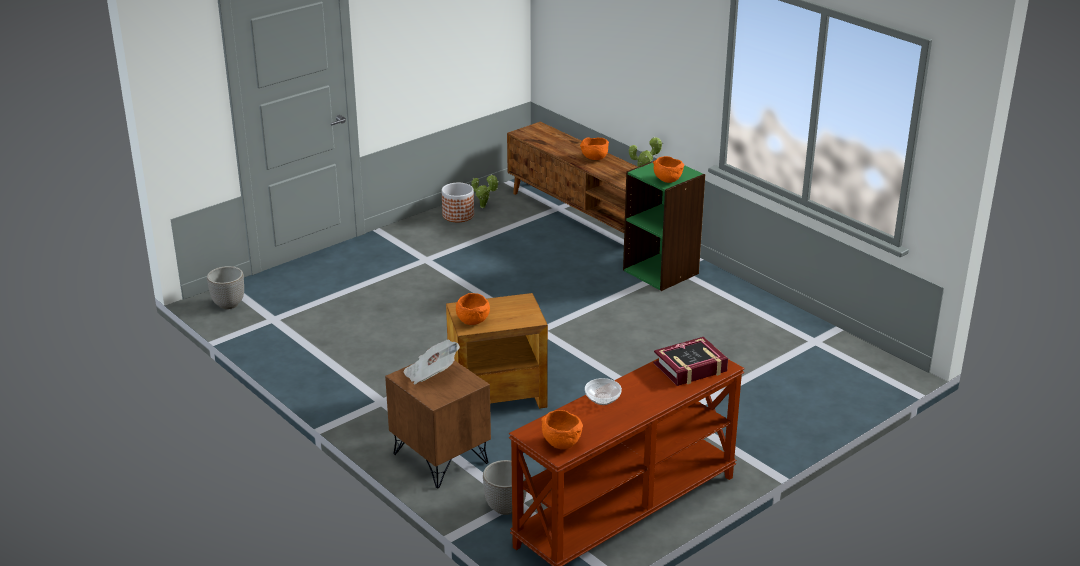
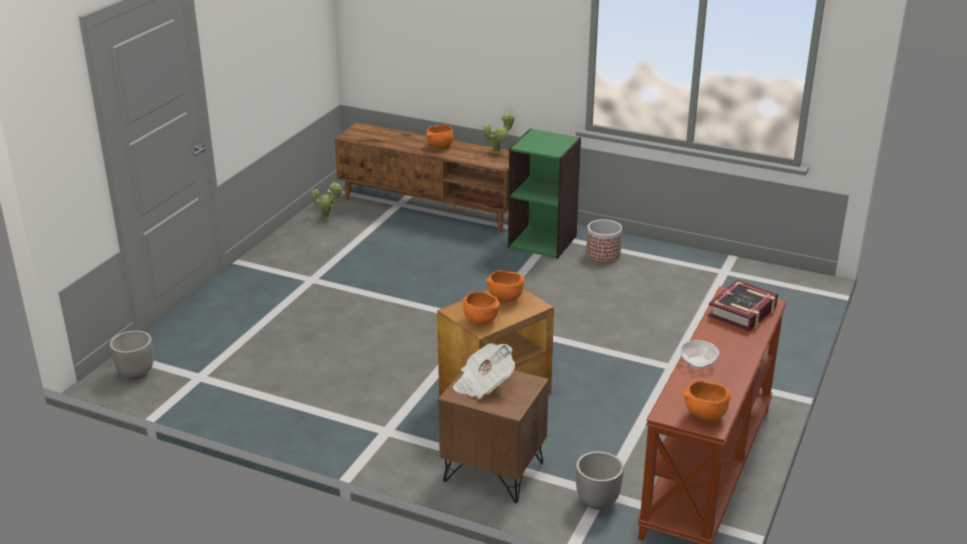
camera: 25 degrees left, 0 degrees up
(458, 215) = (308, 230): planter -> planter (602, 255)
(666, 180) = (553, 149): orange bowl -> orange bowl (504, 299)

